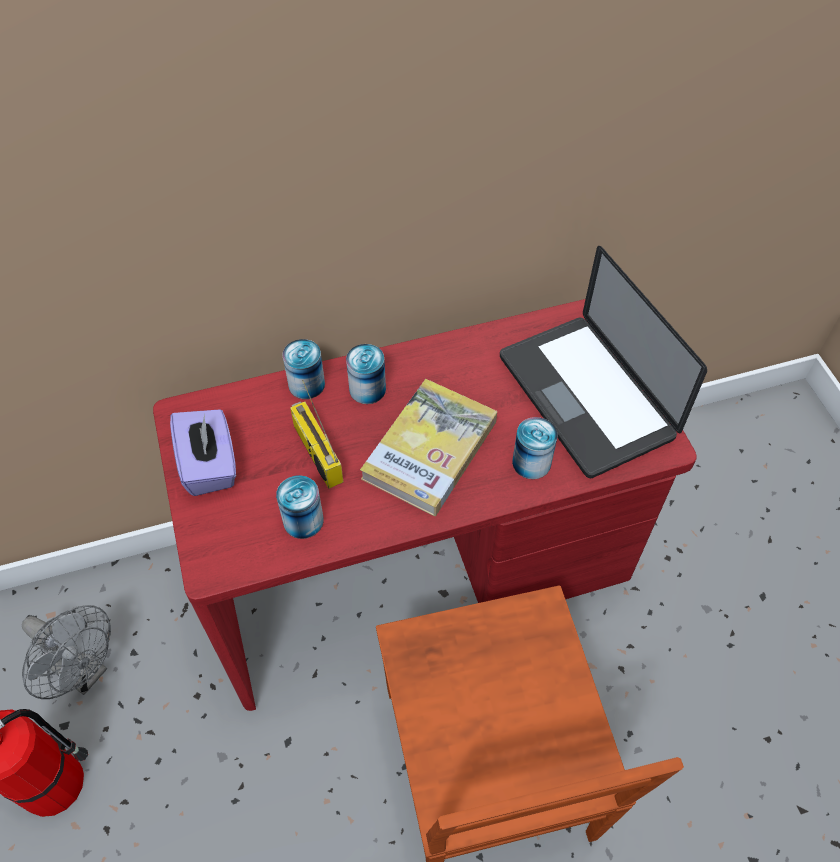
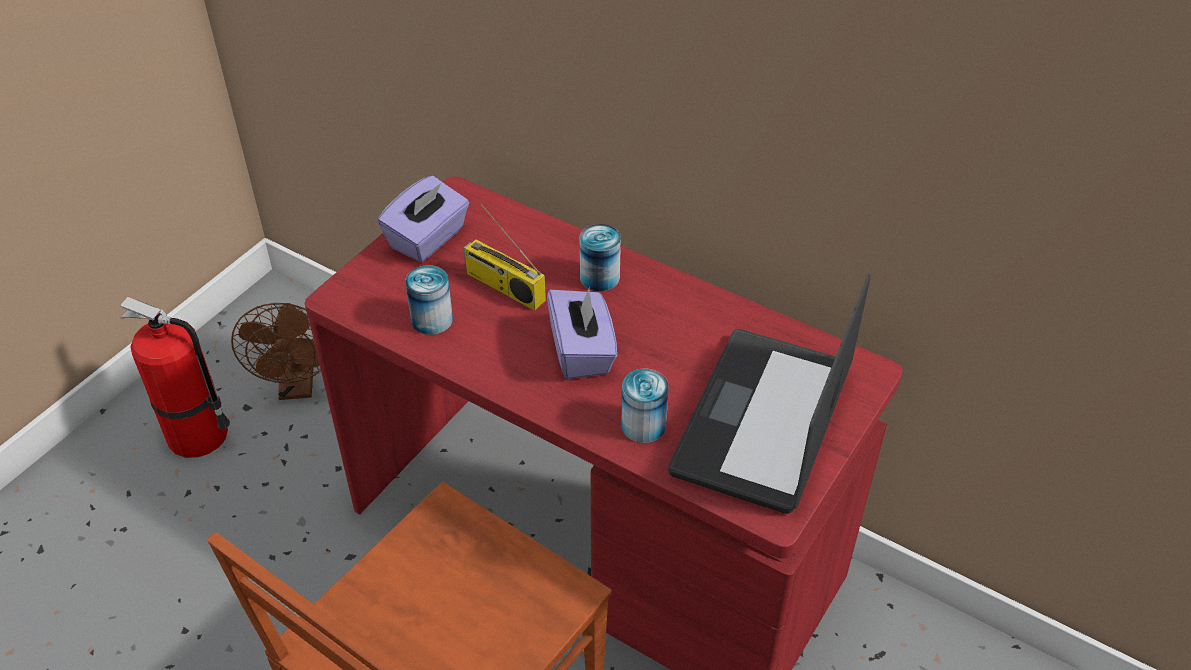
camera: 50 degrees right, 10 degrees down
(84, 672) = (297, 387): grey fan -> brown fan
(306, 384) = (563, 241): can -> none
(316, 452) = (503, 287): radio -> radio turned 75 degrees counterclockwise
(430, 449) = (582, 352): book -> purple tissue box

